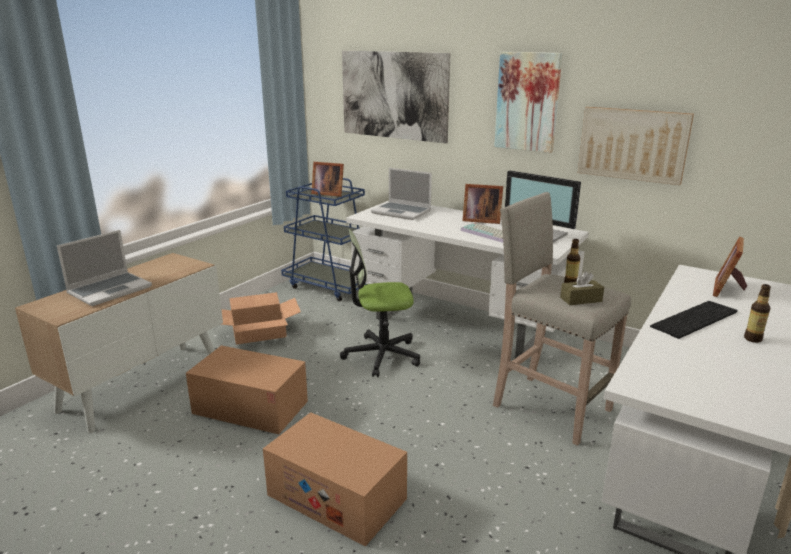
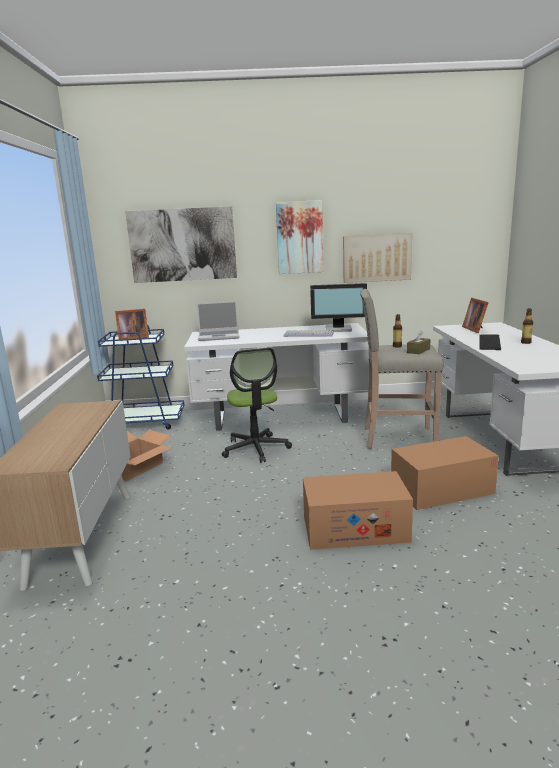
camera: 35 degrees left, 5 degrees down
(110, 290) = (60, 437): laptop -> none
(250, 407) = (209, 511): cardboard box -> cardboard box (441, 489)
(381, 355) = (256, 448): office chair -> office chair turned 60 degrees counterclockwise
(480, 220) = (283, 330): picture frame -> none

